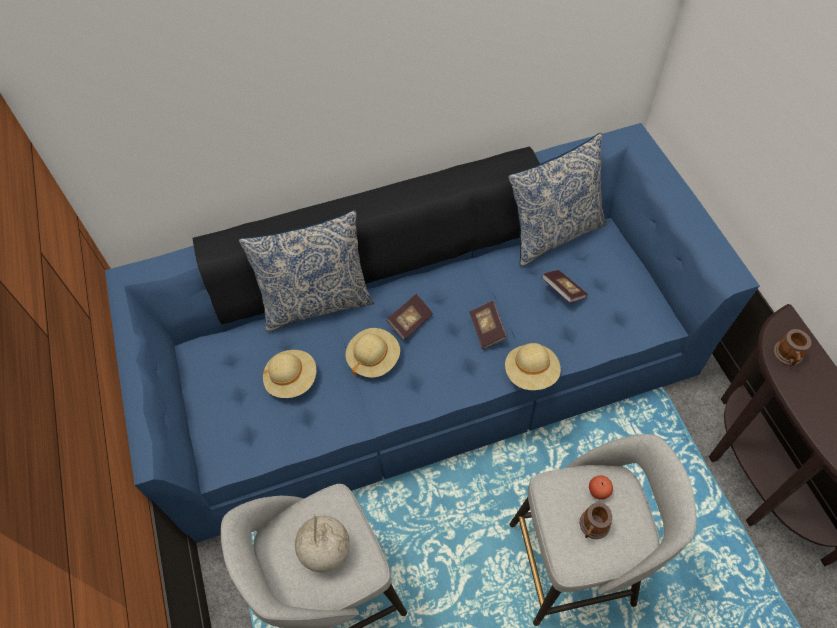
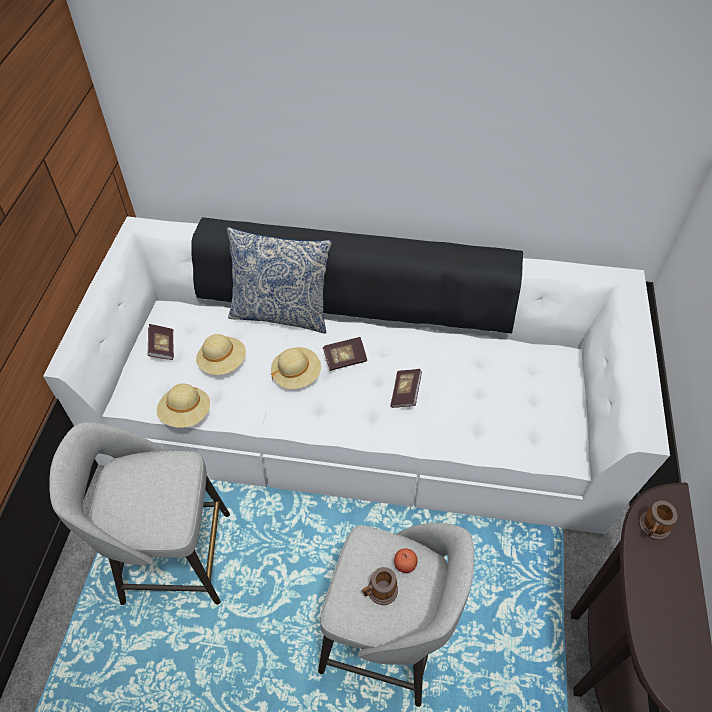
camera: 25 degrees right, 5 degrees down
(325, 551) = (150, 497): globe -> none
(421, 362) = (356, 408): blue sofa -> white sofa
(531, 373) = (421, 446): beige hat -> beige hat (186, 413)
(553, 233) = (518, 340): pillow -> none
(563, 291) = (493, 391): book -> book (162, 347)

